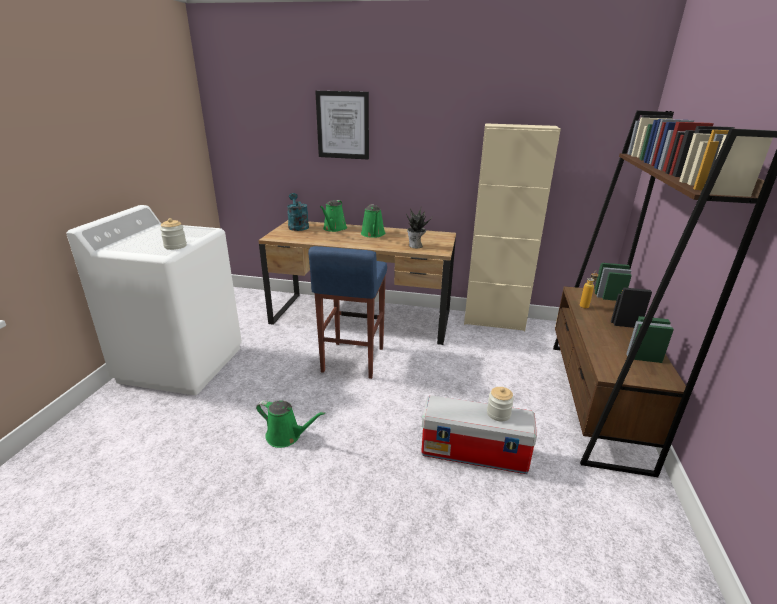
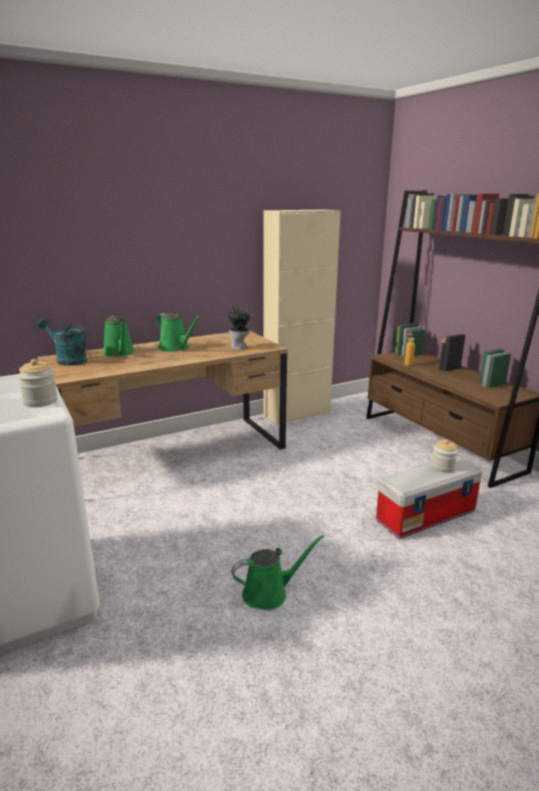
camera: 40 degrees left, 5 degrees down
(343, 125) = (105, 221): picture -> none
(352, 360) = (224, 496): blue stool -> none

